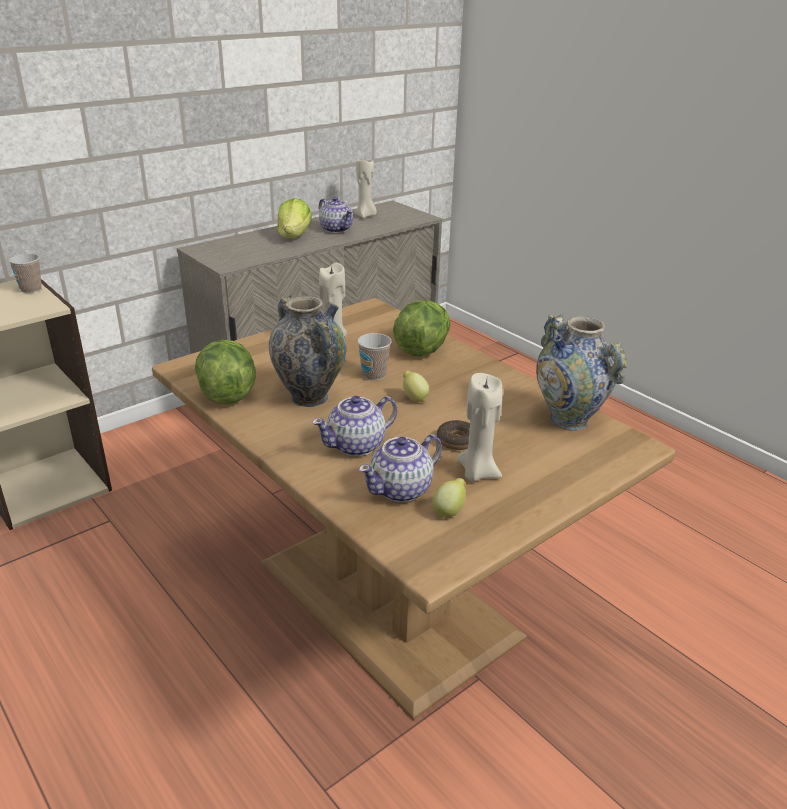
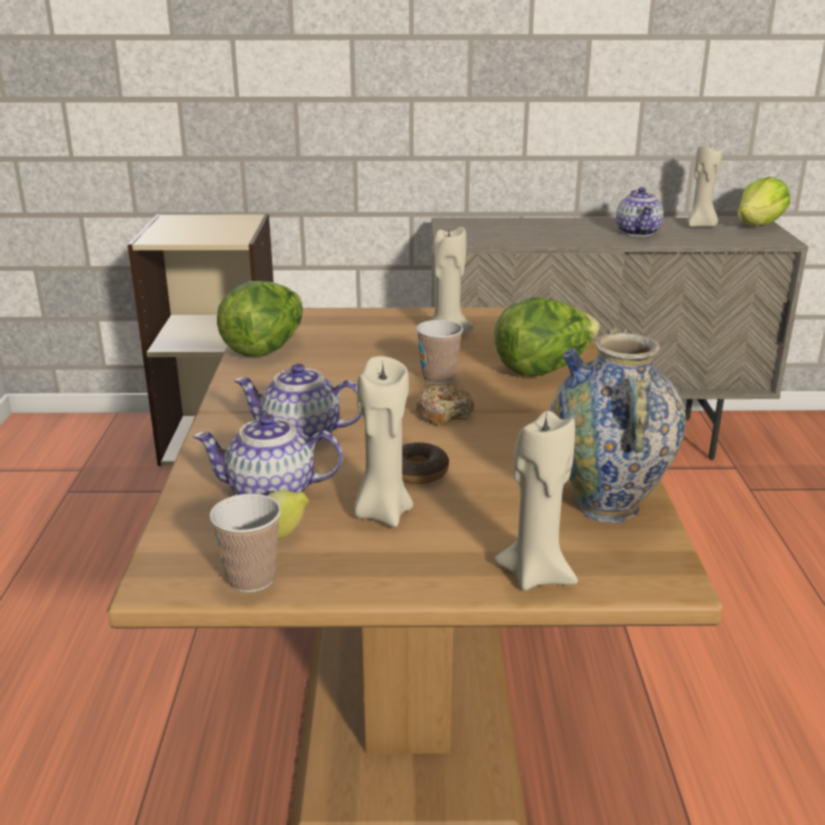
camera: 40 degrees right, 5 degrees down
(31, 289) = (244, 223): cup -> cup (251, 579)
(294, 236) = (575, 230): lettuce -> lettuce (759, 225)
(309, 397) = (334, 376): vase -> none
(414, 398) = (444, 414): lemon -> donut
(592, 471) = (536, 574): none -> beige candle

